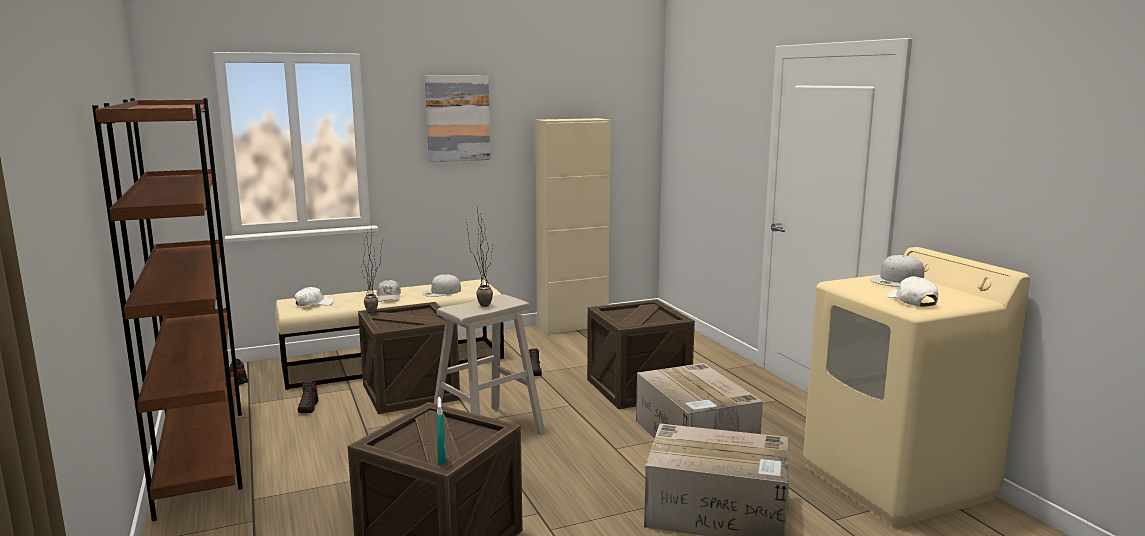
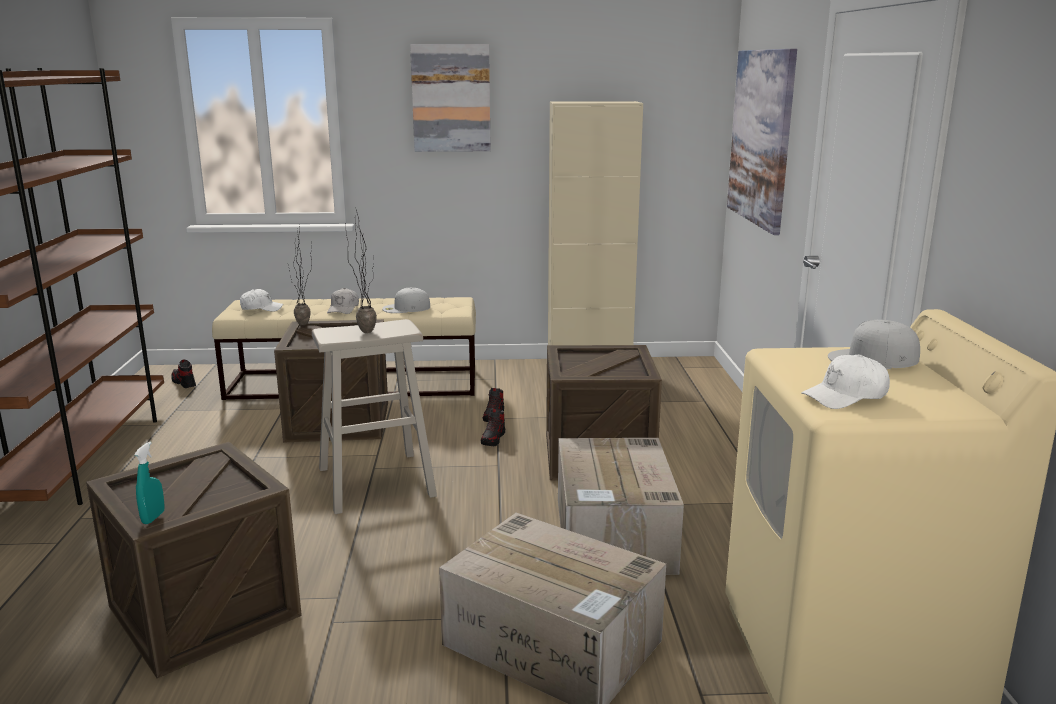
camera: 20 degrees right, 5 degrees up
(308, 407) = (224, 423): shoe -> shoe (493, 439)
(702, 142) = (761, 137): none -> picture
(911, 301) = (846, 396): white cap -> white cap turned 120 degrees counterclockwise

